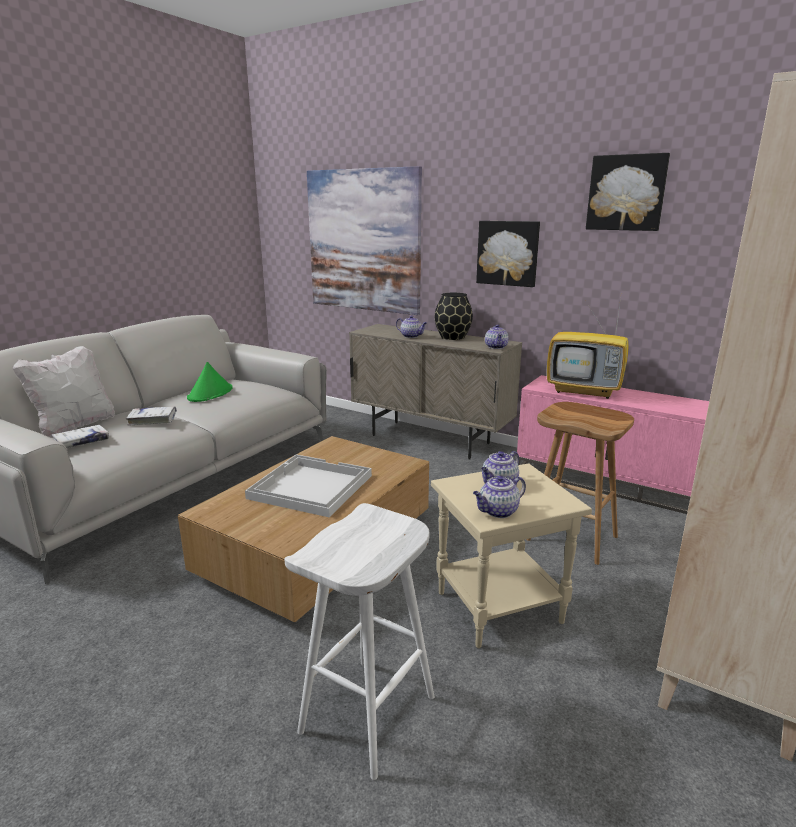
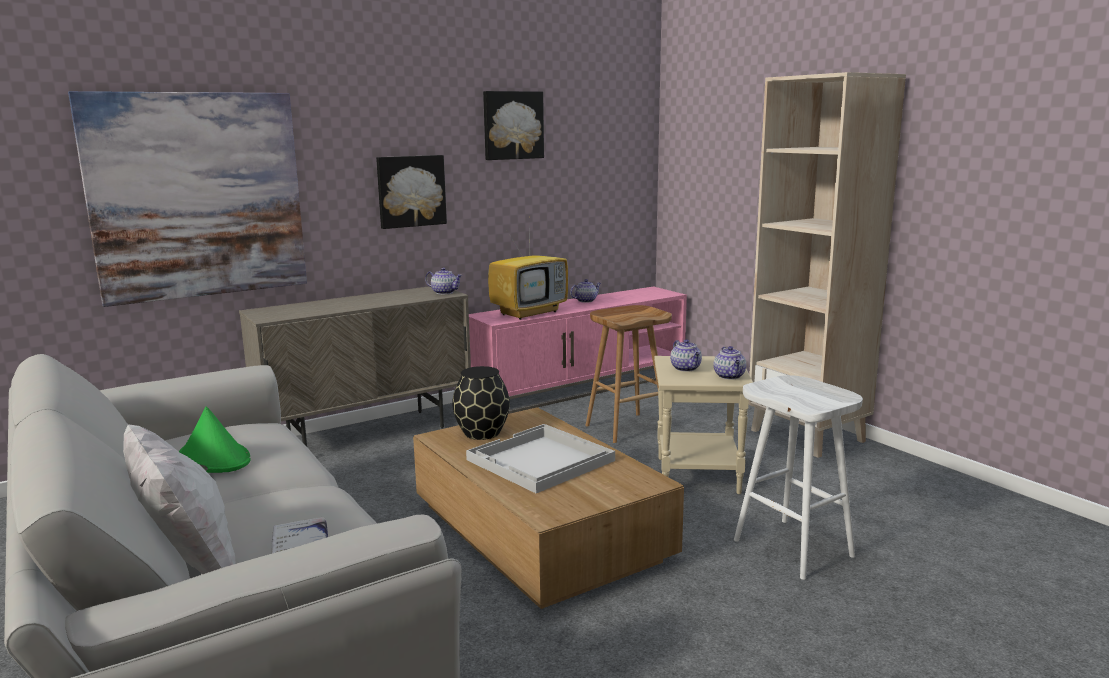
camera: 65 degrees left, 5 degrees down
(152, 420) = (275, 500): white book -> none
(411, 336) = (340, 307): teapot -> teapot (586, 300)
(453, 337) = (376, 297): black vase -> black vase (481, 433)

